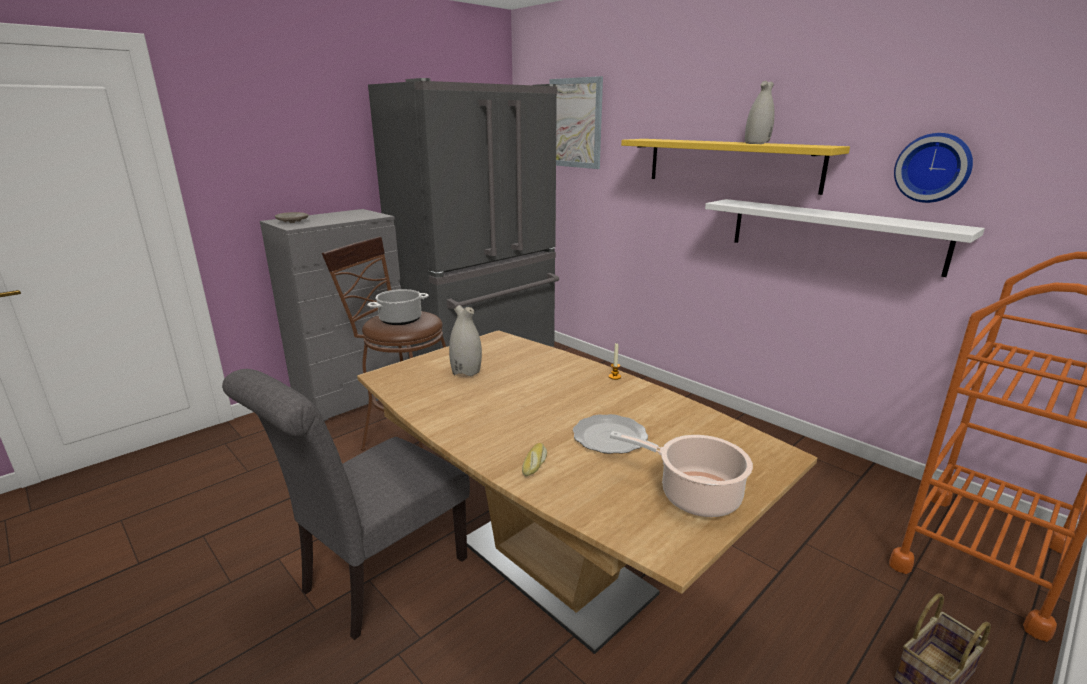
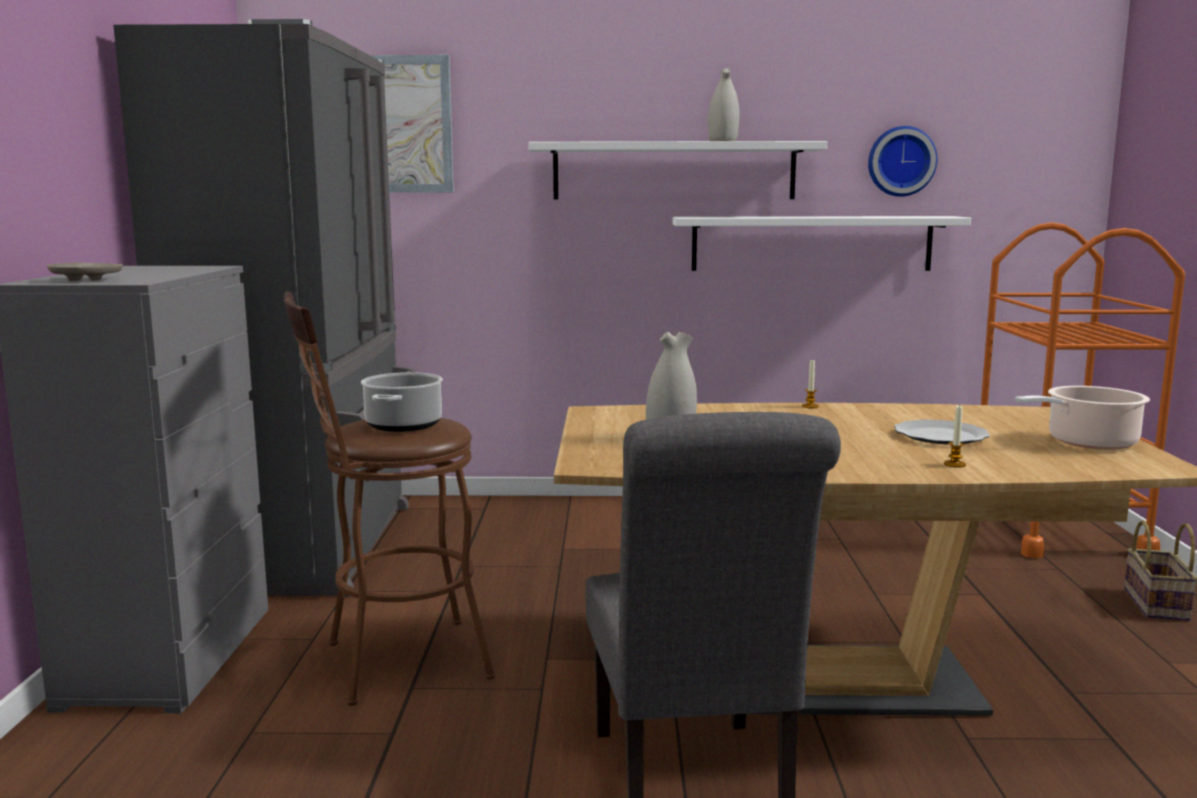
camera: 45 degrees left, 10 degrees down
(535, 464) = (954, 464): bread -> candle
(730, 164) = (674, 171): yellow shelf -> white shelf

